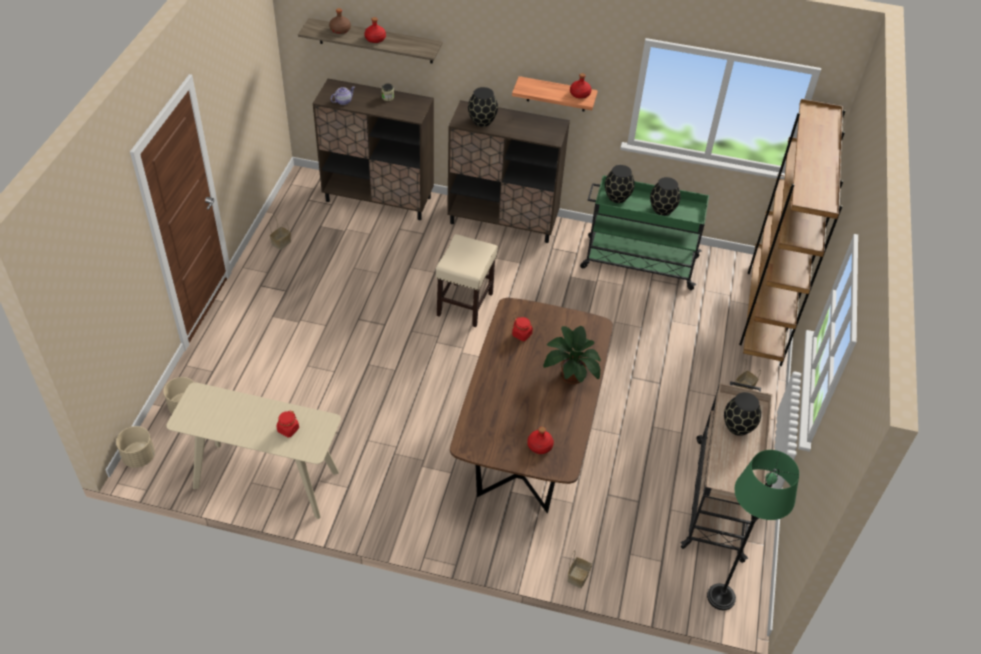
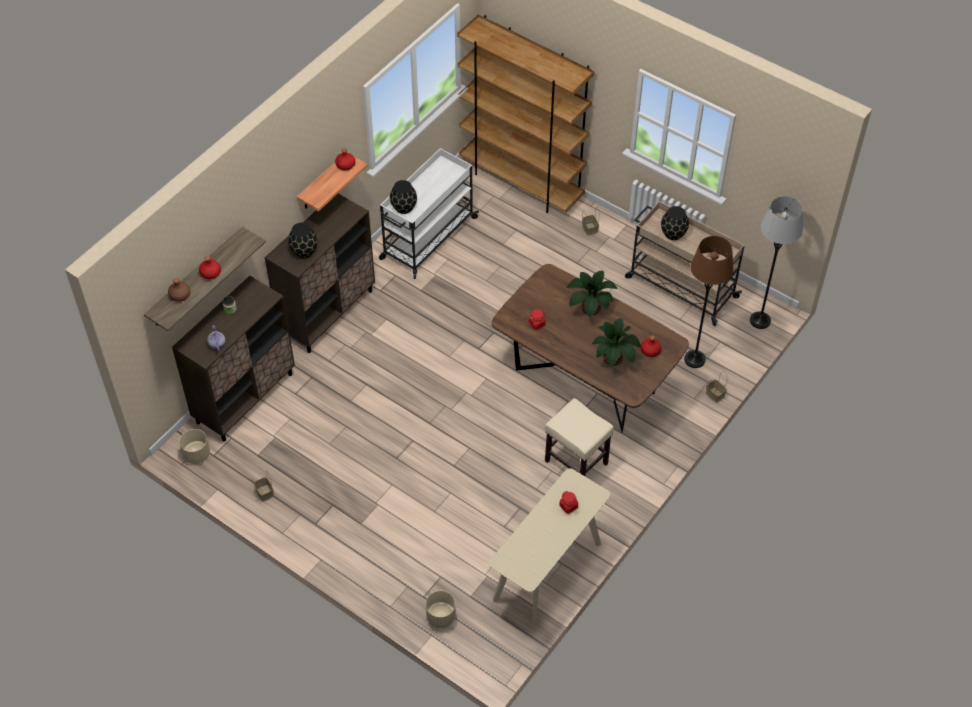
camera: 65 degrees left, 5 degrees up
(139, 457) = (483, 663): beige planter -> beige planter (196, 454)
(465, 304) = (416, 374): beige stool -> beige stool (575, 462)
(509, 414) = (614, 359): none -> potted plant
(619, 541) = (694, 359): none -> brown floor lamp
(638, 262) = (427, 239): green cart -> white cart
(662, 210) = (434, 185): black vase -> none
(721, 597) = (760, 320): green floor lamp -> grey floor lamp

